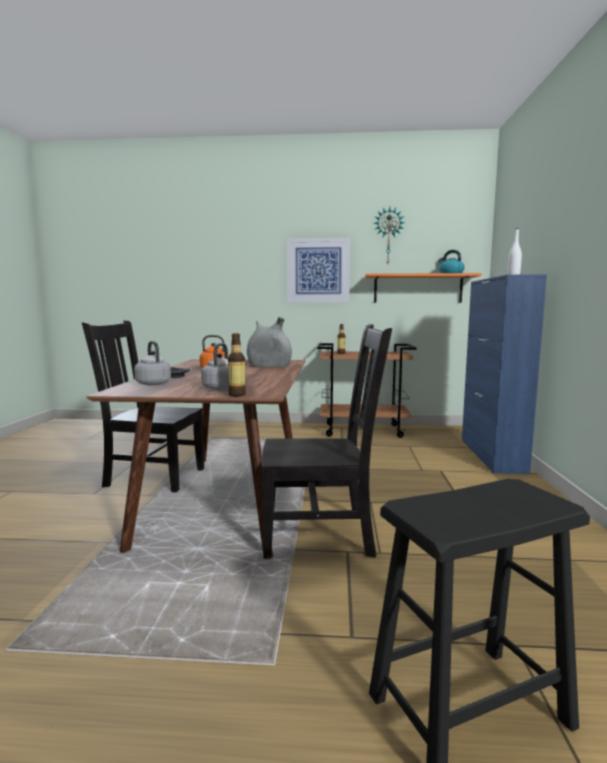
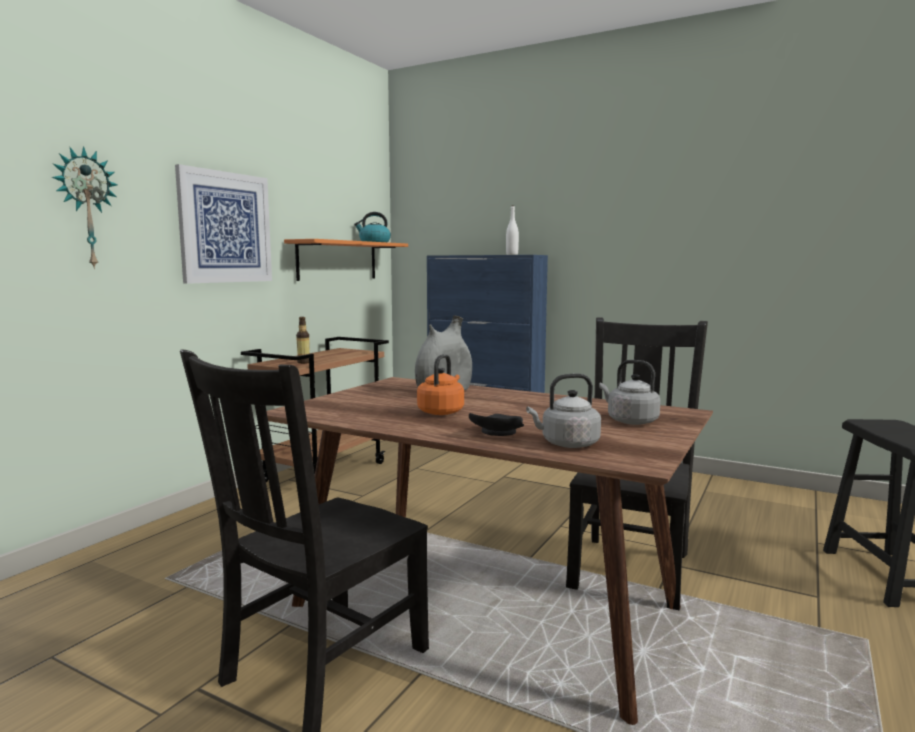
camera: 65 degrees left, 0 degrees up
(237, 394) = (686, 420): bottle -> none
(388, 236) = (305, 183): wall clock -> wall clock (85, 208)

